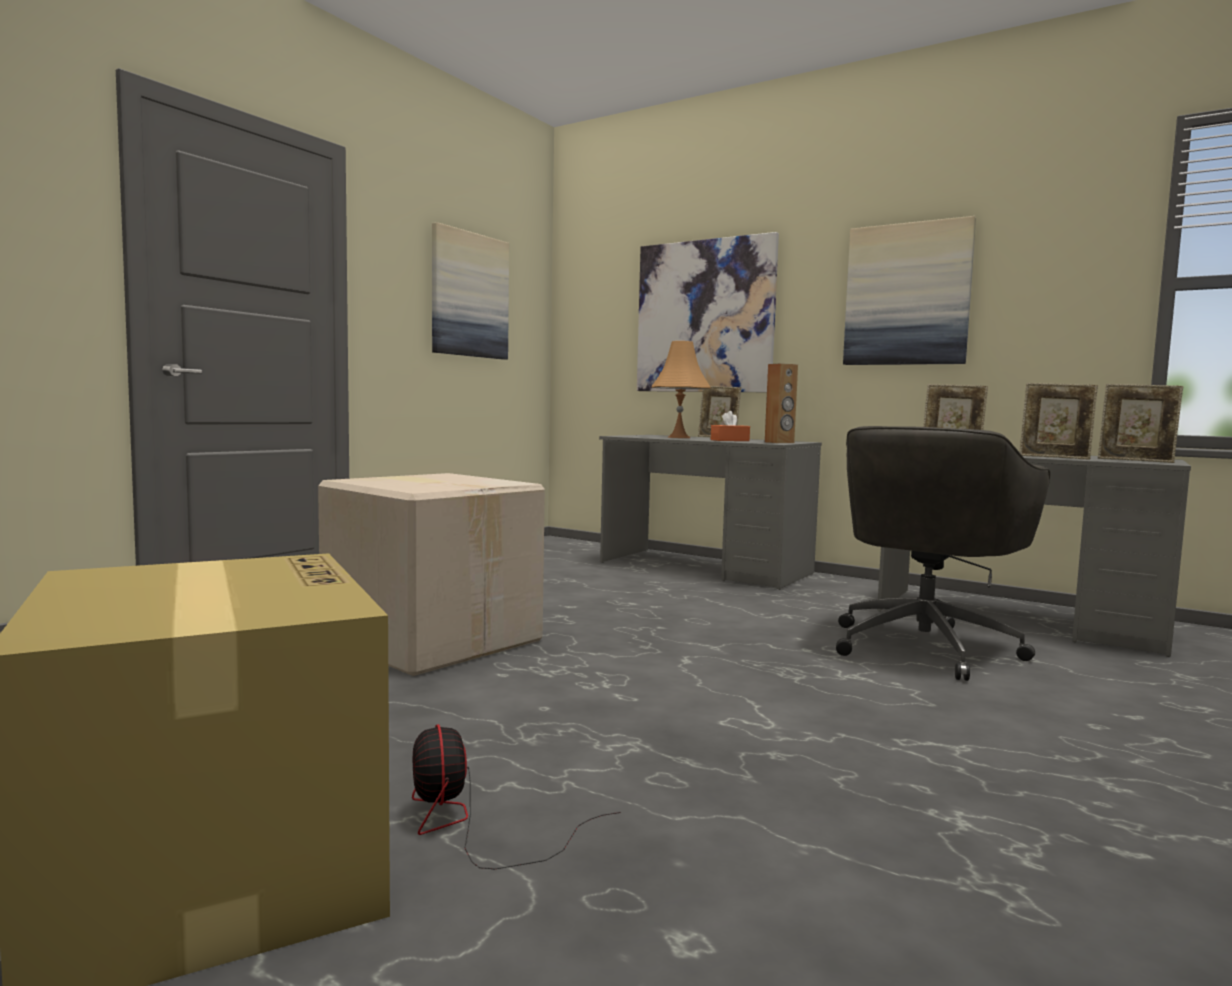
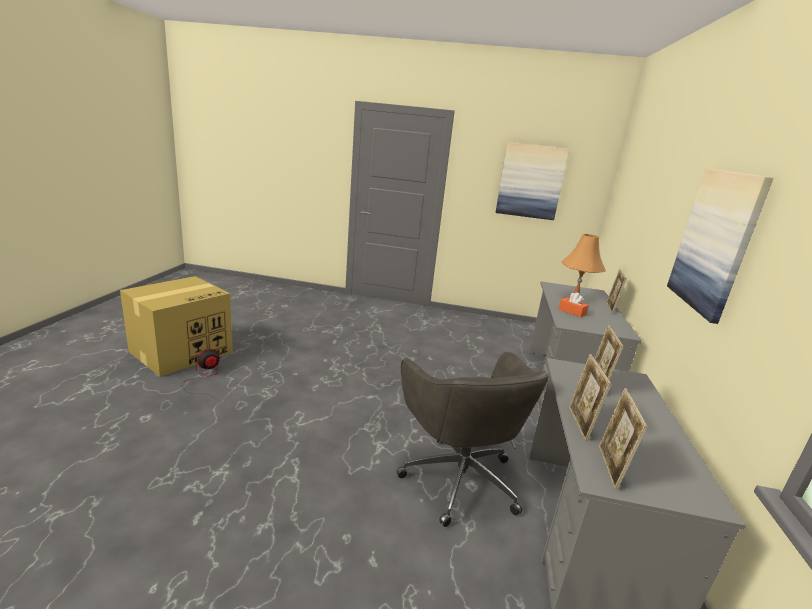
camera: 65 degrees right, 15 degrees up
(433, 639) = (356, 340): cardboard box -> none
(705, 317) = (644, 218): picture -> none
(779, 442) = (582, 326): brown speaker -> none
(925, 646) = (458, 476): grey office chair -> grey office chair turned 120 degrees counterclockwise

